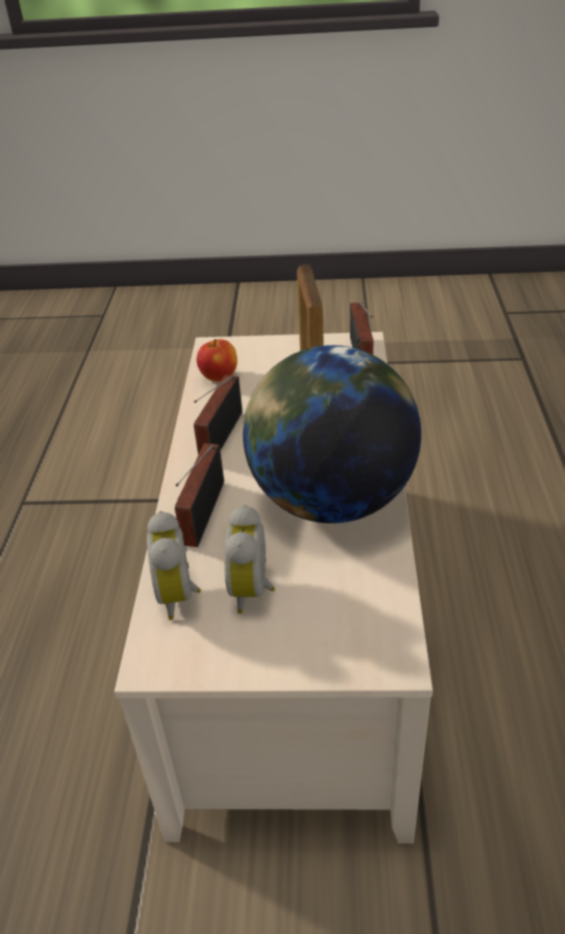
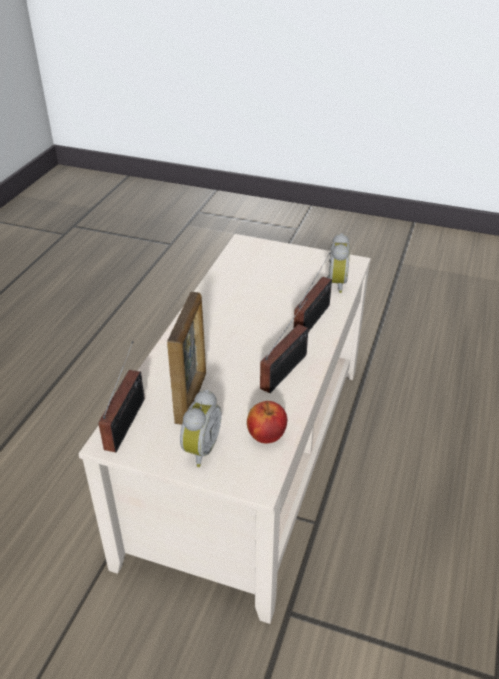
camera: 165 degrees left, 0 degrees up
(254, 590) = (295, 277): alarm clock -> alarm clock (199, 449)
(331, 500) = (230, 309): globe -> none

